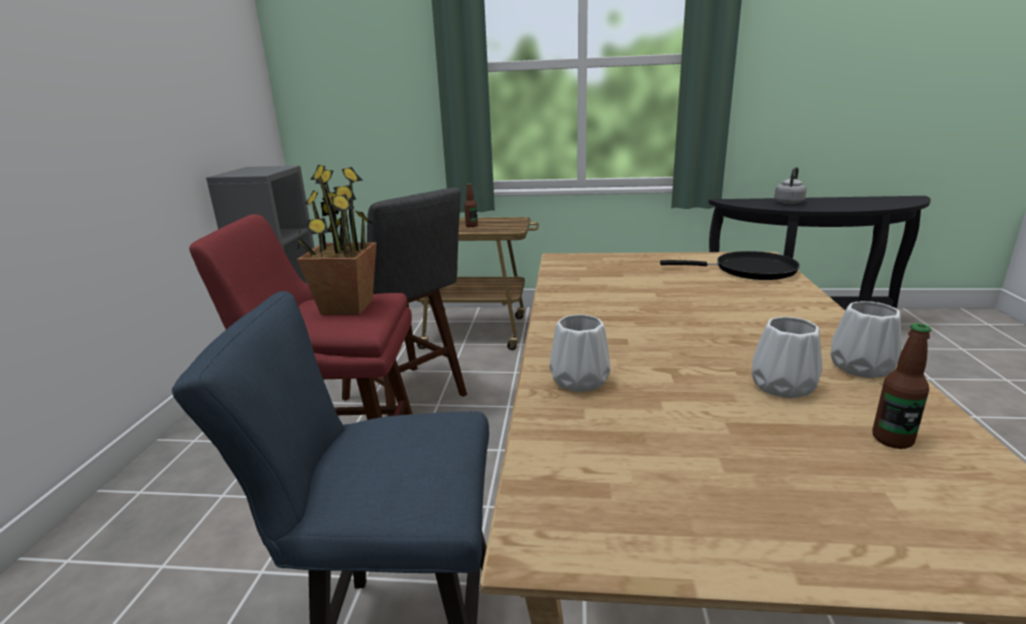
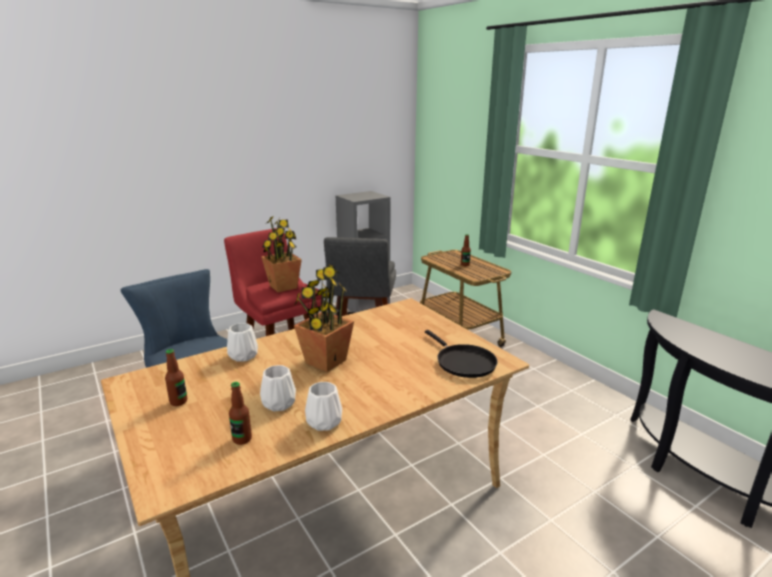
camera: 50 degrees right, 0 degrees up
(672, 330) = (325, 362): none -> potted plant
(707, 479) = (178, 401): none -> bottle
(789, 202) = (712, 342): grey kettle -> none

